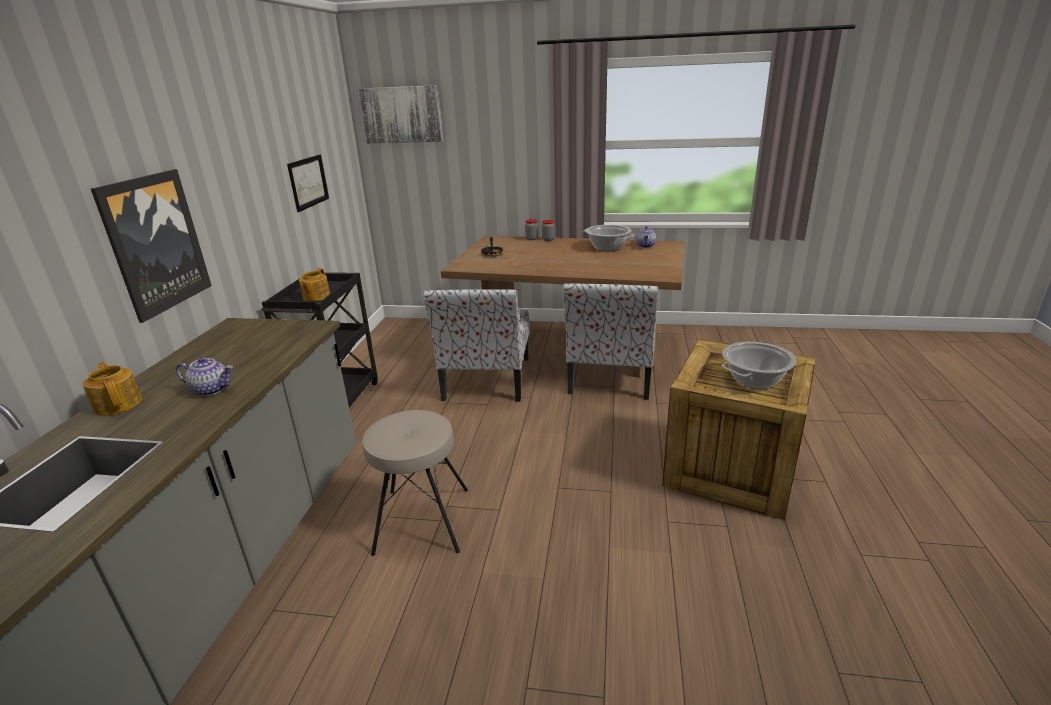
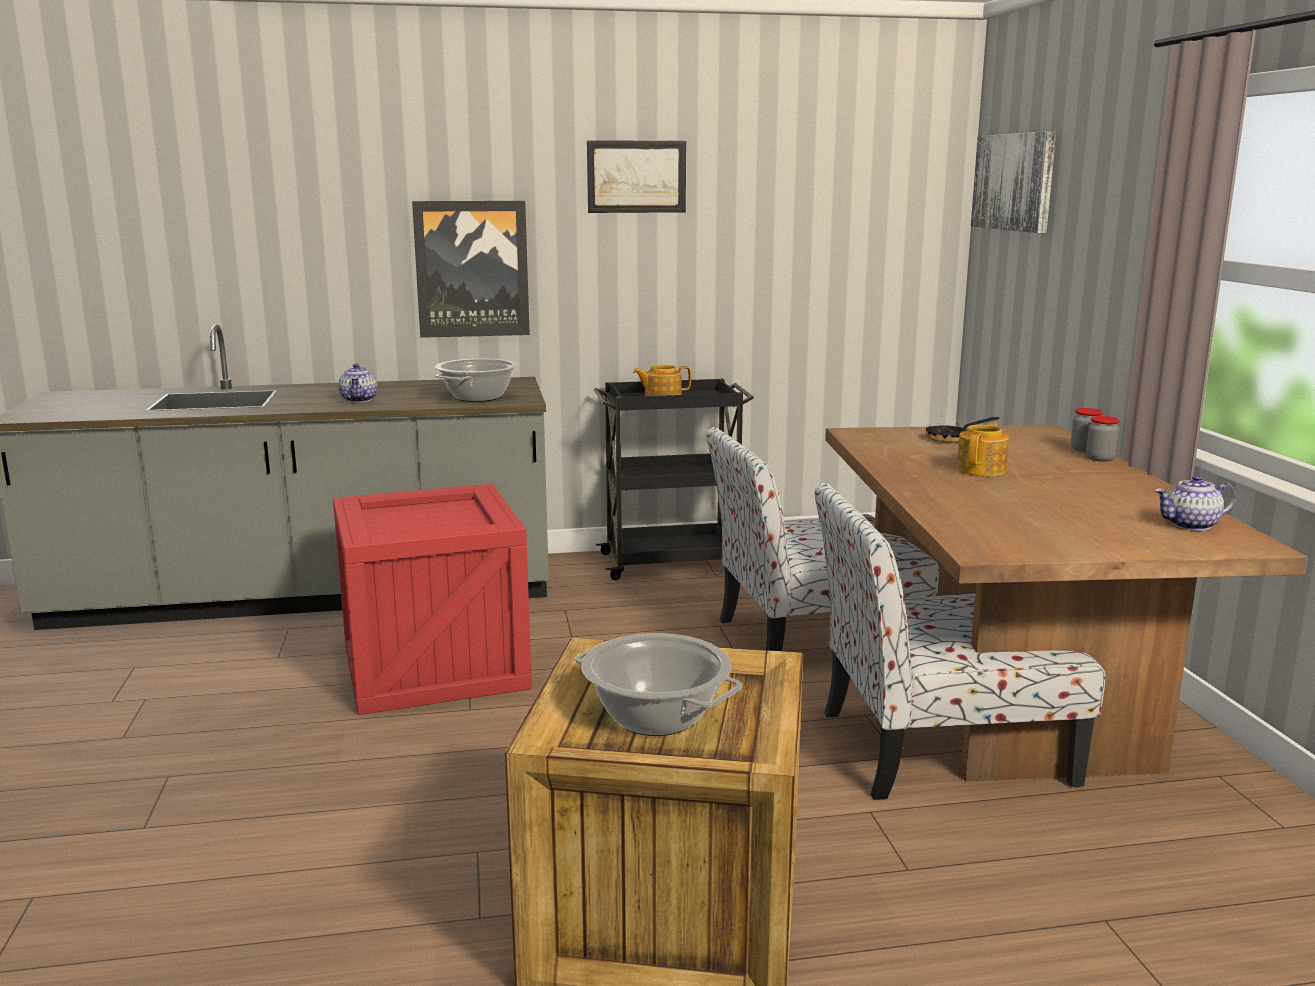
camera: 70 degrees right, 10 degrees down
(119, 404) = (331, 387): teapot -> teapot (982, 470)
(308, 182) = (790, 260): picture -> picture (636, 176)
(421, 520) = (436, 665): beige stool -> crate
(607, 247) = (1118, 499): cooking pot -> cooking pot (478, 397)

